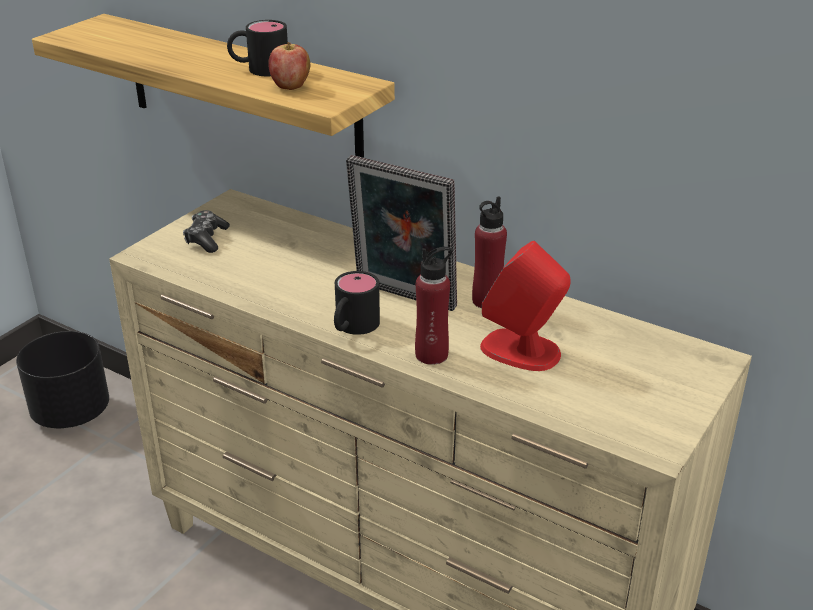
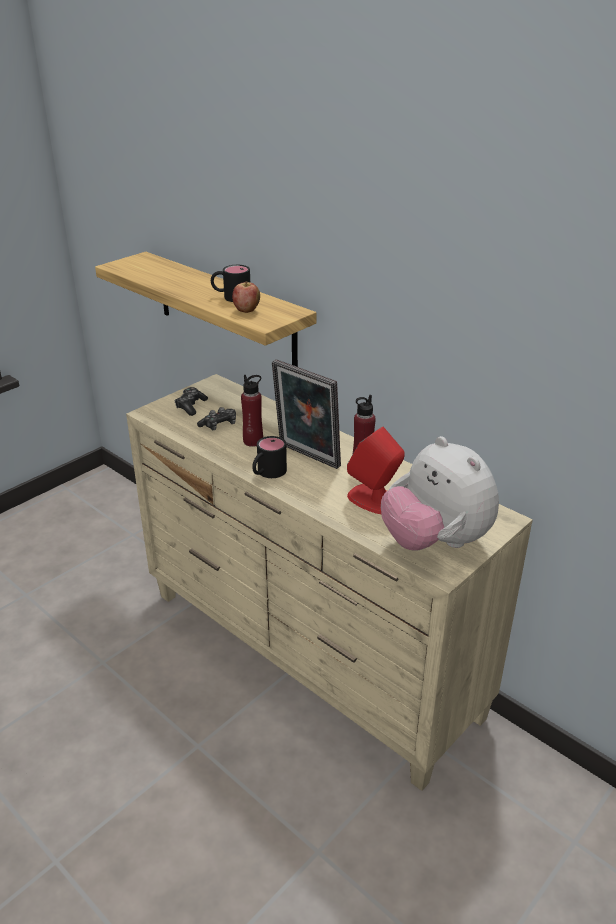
camera: 10 degrees right, 0 degrees up
(71, 413) = (112, 514): black planter -> none
(258, 263) = (219, 425): none -> game controller
(432, 355) = (313, 496): red bottle -> red bottle (253, 441)
(630, 403) = (435, 542): none -> plush toy

